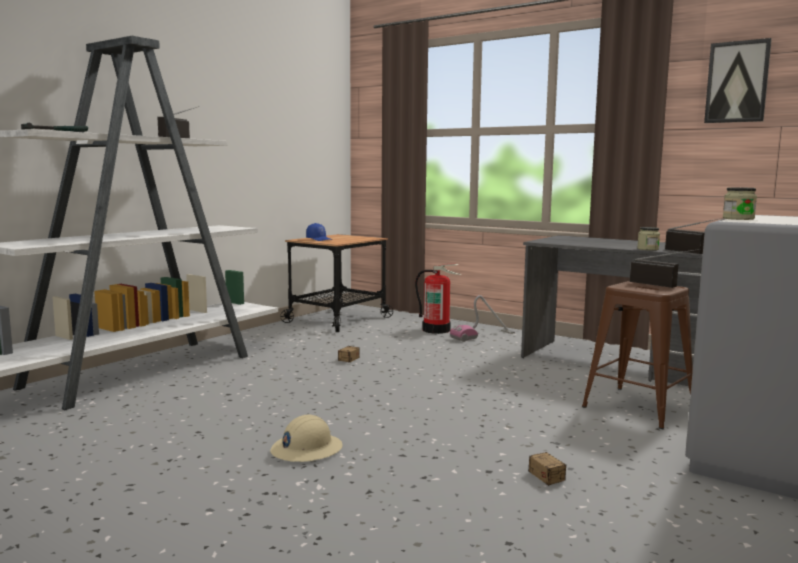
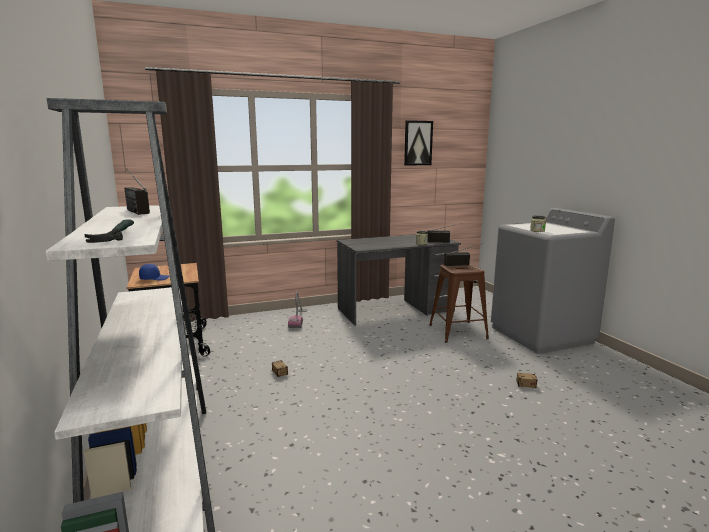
camera: 55 degrees left, 5 degrees up
(306, 449) = (440, 442): beige hard hat -> none
(436, 330) = (262, 325): fire extinguisher -> none

